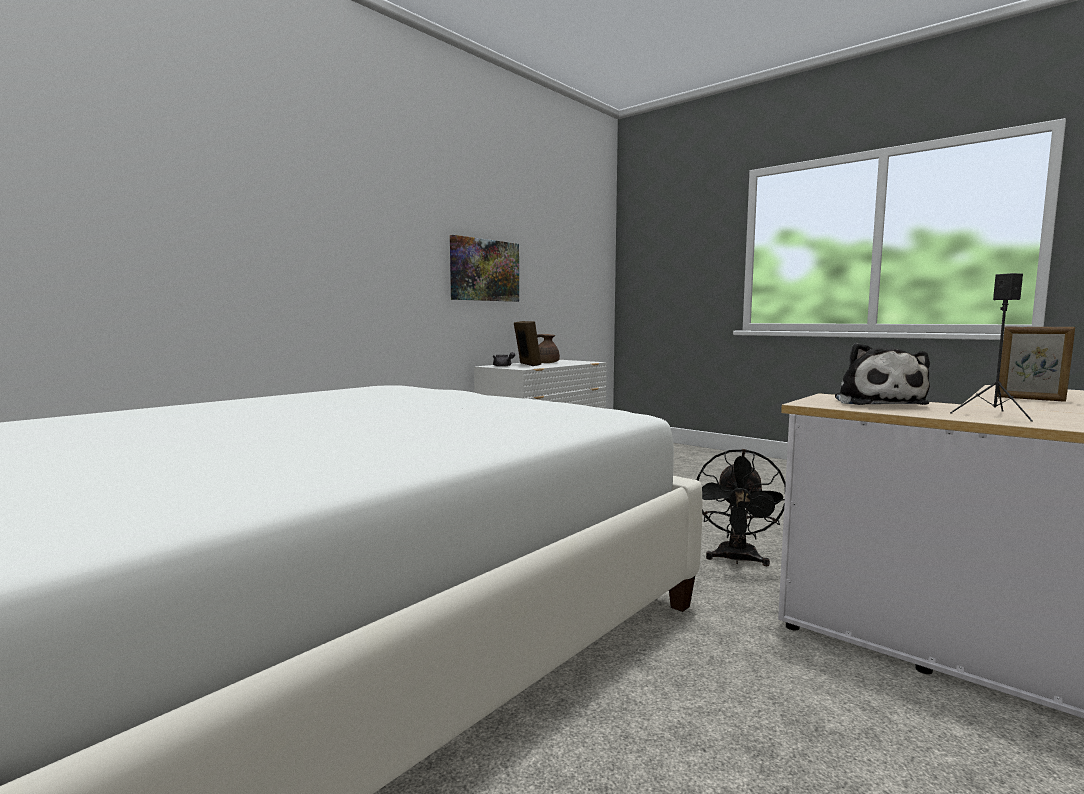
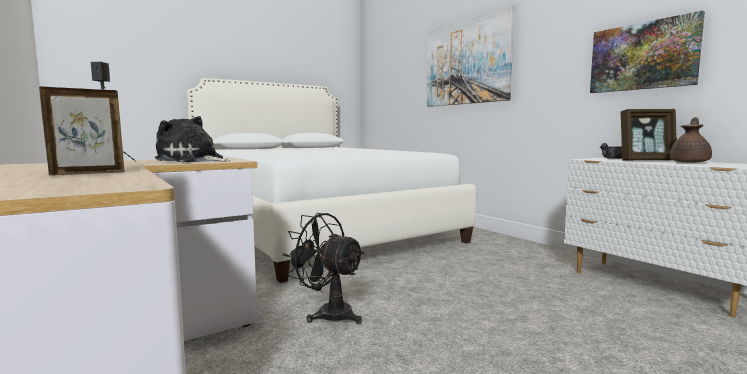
camera: 105 degrees right, 0 degrees up
(261, 215) = (466, 62): none -> picture

